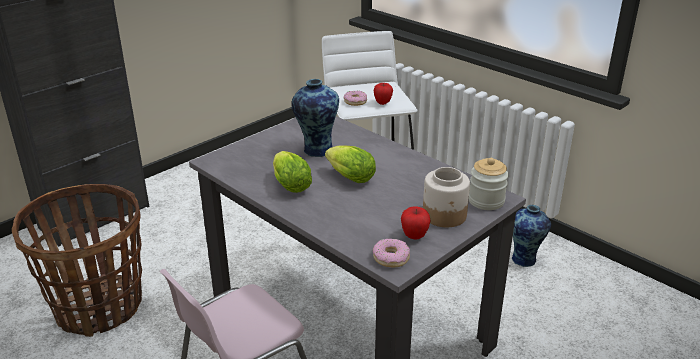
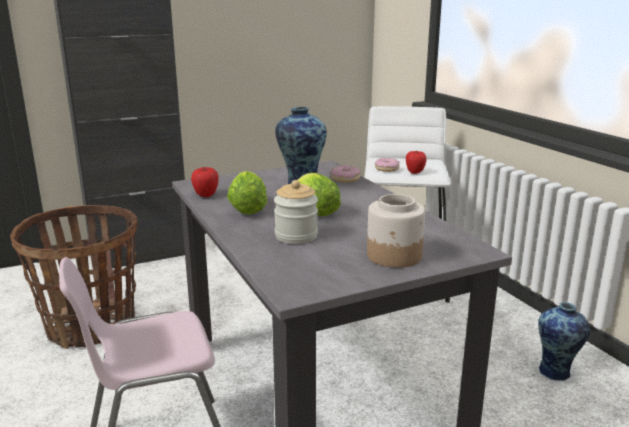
camera: 20 degrees right, 10 degrees down
(391, 258) = (296, 283): donut -> donut (345, 179)
(414, 236) = (341, 268): apple -> apple (206, 195)
(486, 201) = (457, 251): jar -> jar (296, 236)

